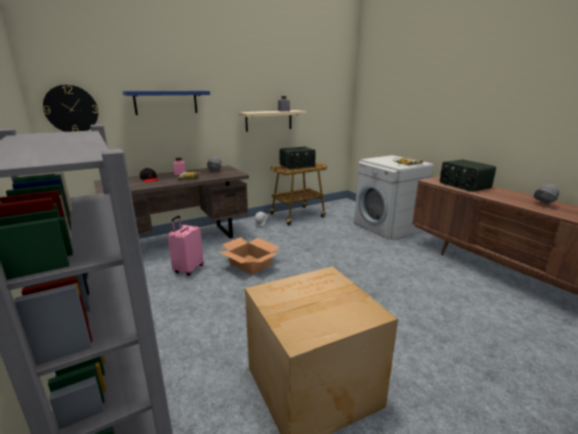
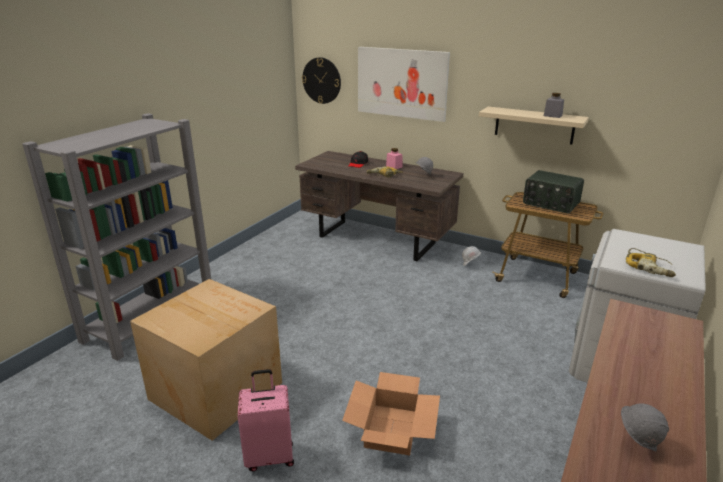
camera: 60 degrees right, 5 degrees up
(166, 102) = (402, 83): blue shelf -> picture
(188, 269) = (330, 266): pink suitcase -> pink suitcase (270, 456)
(250, 264) = (373, 292): cardboard box -> cardboard box (391, 429)
(464, 185) = (645, 345): radio -> none

